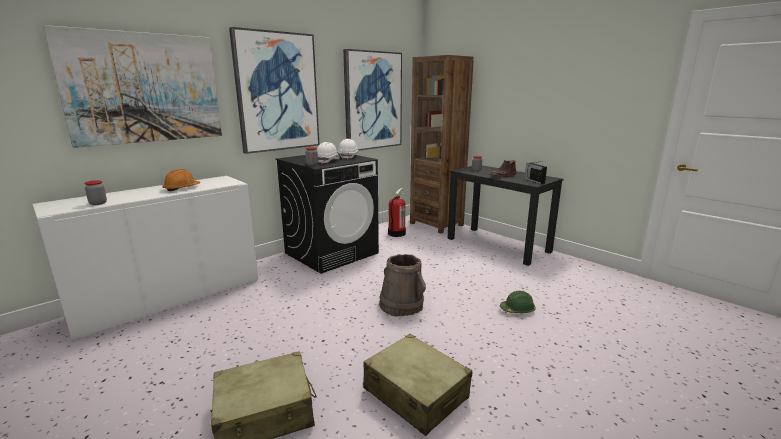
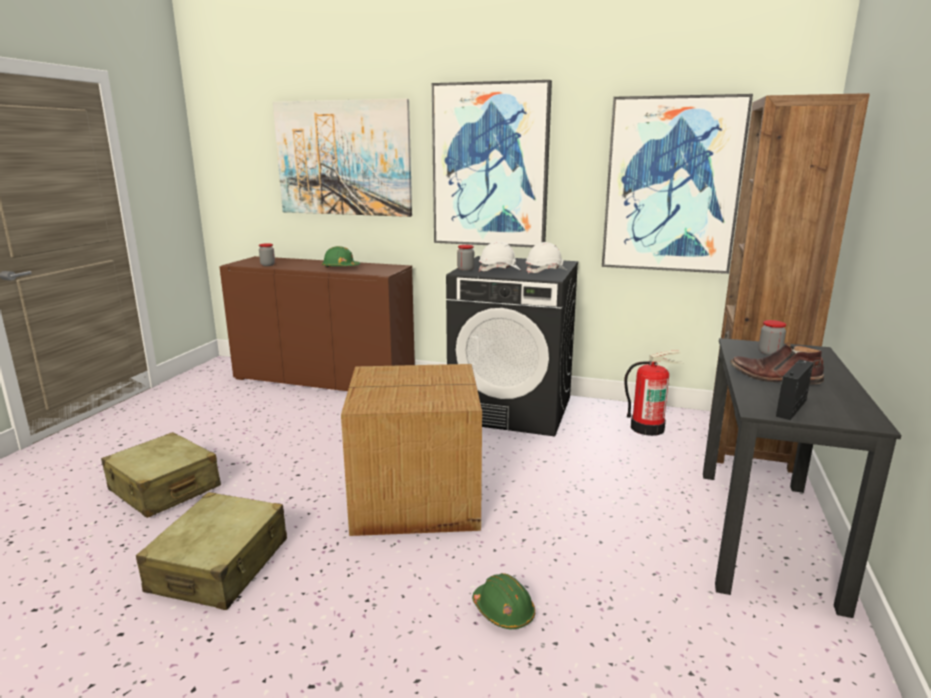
camera: 60 degrees right, 0 degrees up
(170, 298) = (324, 379): white cabinet -> brown cabinet
(181, 188) = (340, 267): orange hard hat -> green hard hat
(401, 305) = (418, 498): brown bucket -> cardboard box

